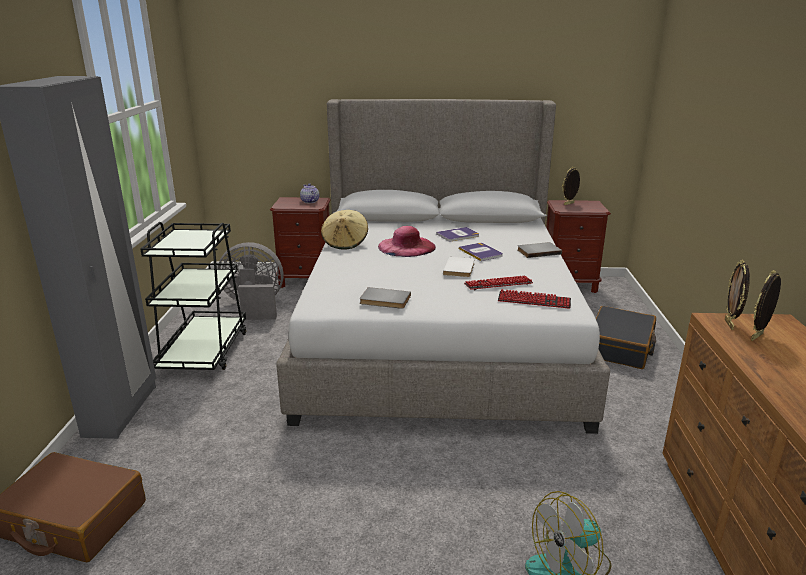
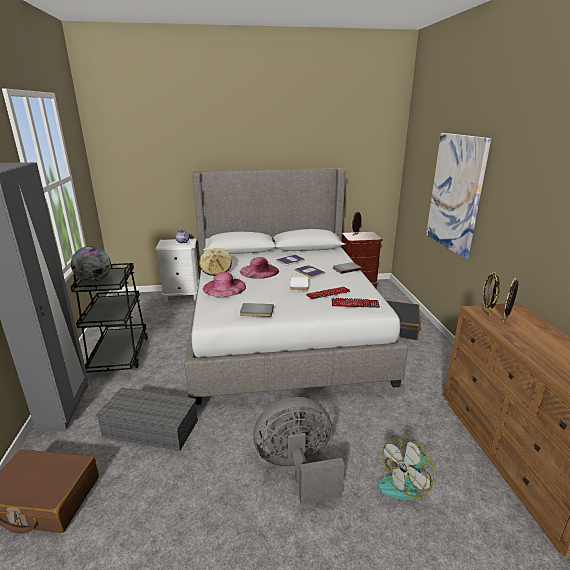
camera: 10 degrees left, 0 degrees up
(174, 244) = (94, 280): none -> globe
(223, 450) = (149, 429): none -> grey storage box
(254, 307) = (149, 318): grey fan -> grey fan (297, 469)
(306, 280) = (182, 296): brown nightstand -> white nightstand
(349, 265) = (224, 287): none -> pink hat
(720, 141) = (455, 193): none -> picture

